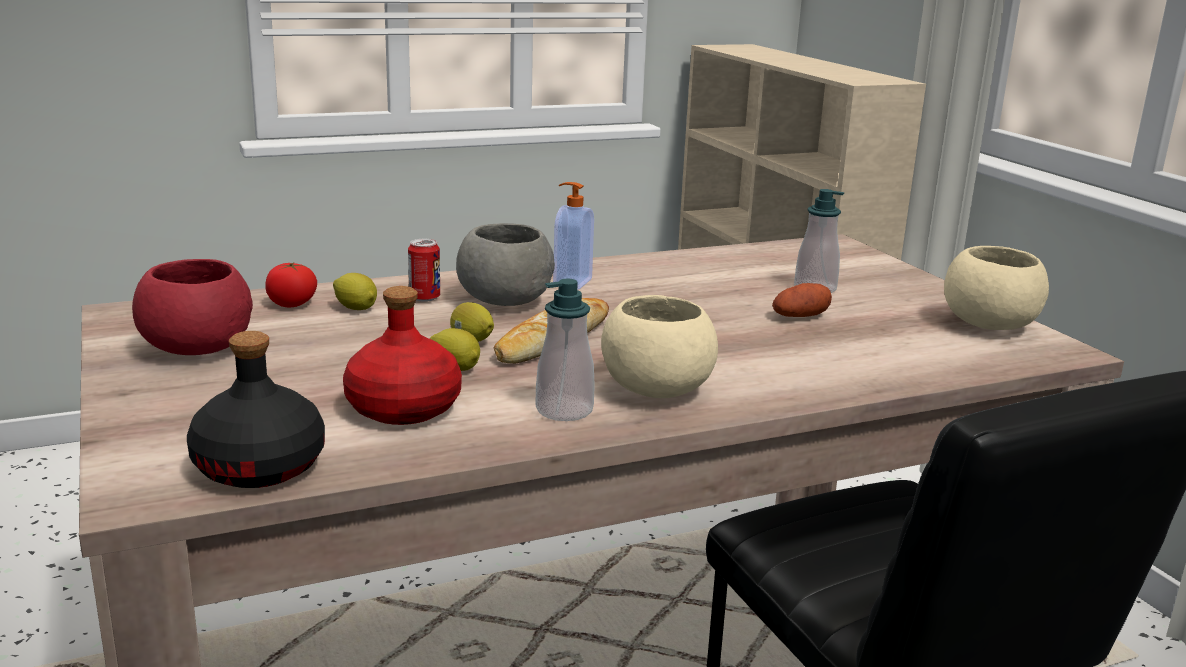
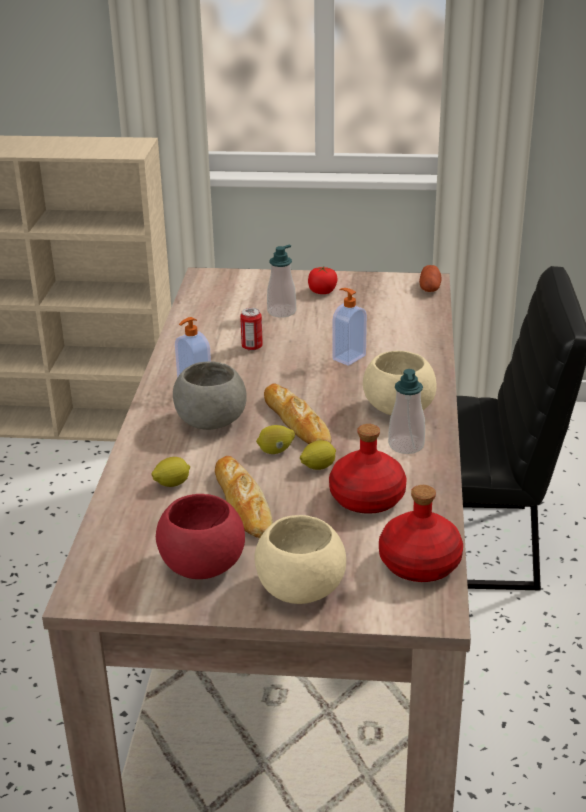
camera: 60 degrees left, 10 degrees up
(260, 466) = (418, 563): black bottle -> red bottle
(292, 304) = (137, 510): tomato -> tomato (322, 291)
(341, 345) = (243, 503): none -> bread
(424, 298) = (174, 451): can -> can (252, 347)
(755, 340) = (348, 357): none -> soap dispenser
(800, 316) = (323, 332): potato -> potato (430, 288)
(988, 325) = (379, 286): beige bowl -> beige bowl (299, 589)

